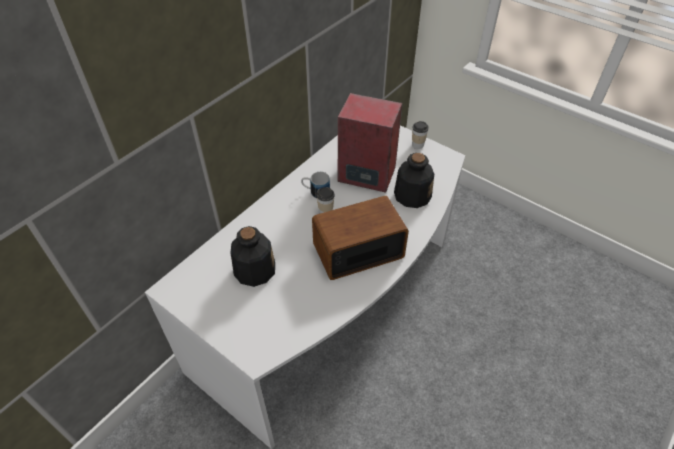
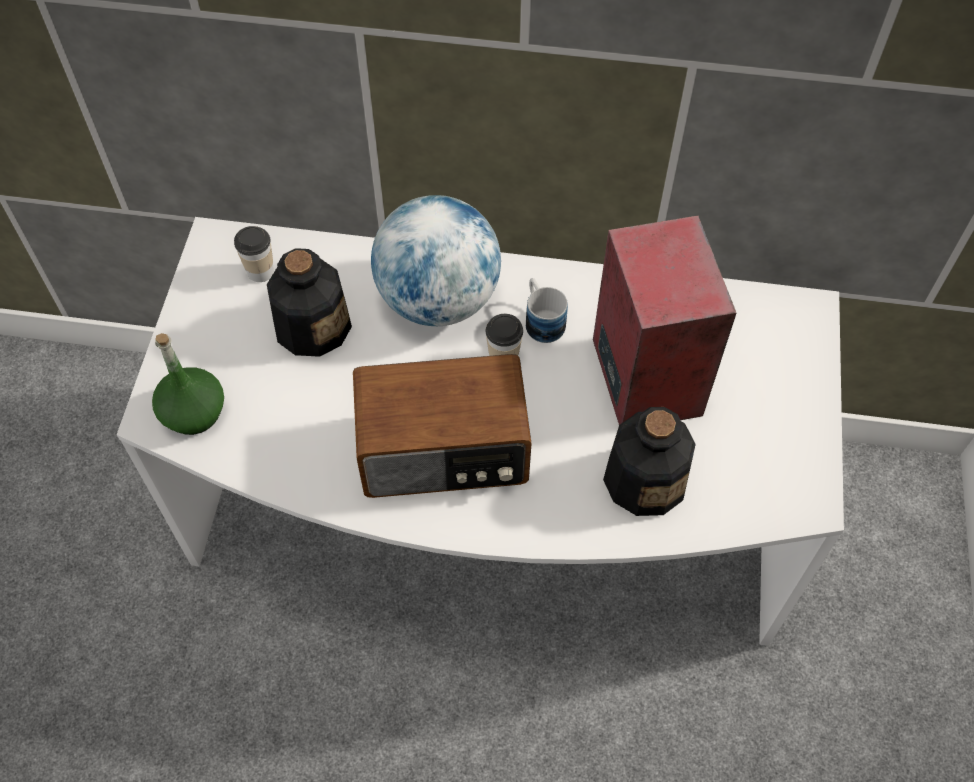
camera: 60 degrees right, 10 degrees up
(266, 338) = (194, 412): none -> green bottle
(277, 219) = (438, 299): none -> globe
(357, 250) = (444, 451): radio -> radio turned 135 degrees clockwise
(417, 145) = (802, 427): cup -> cup (260, 271)

